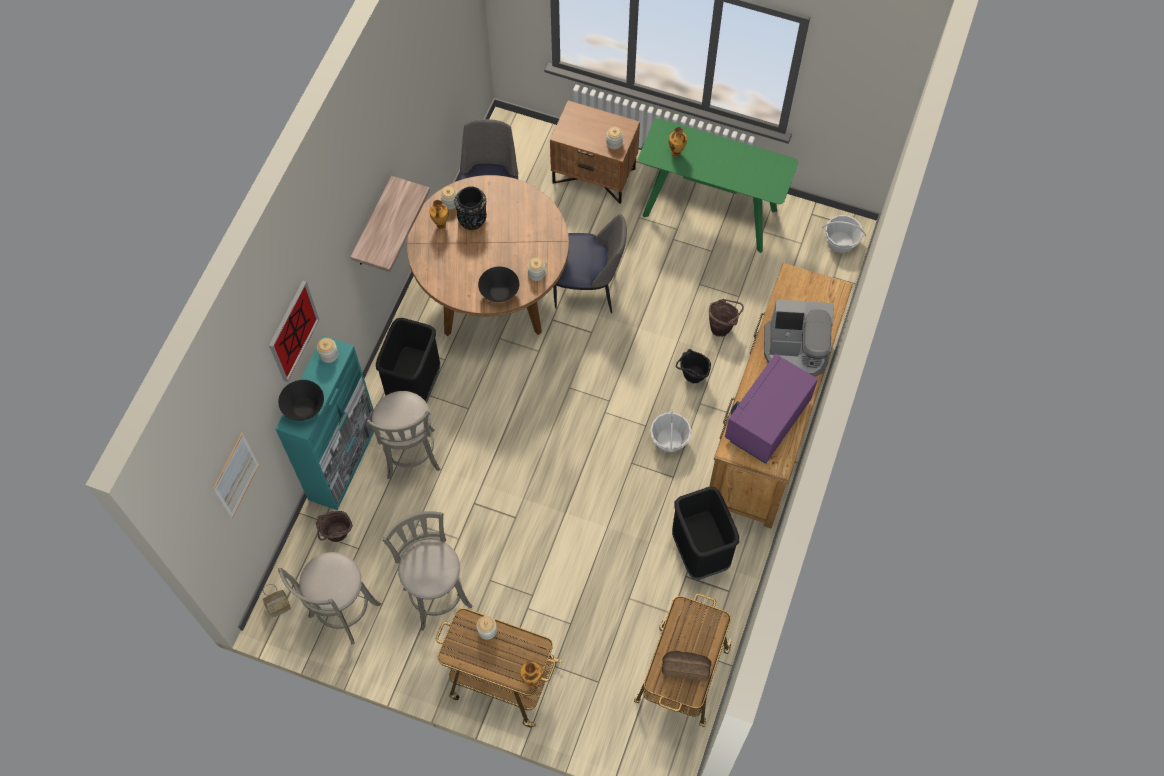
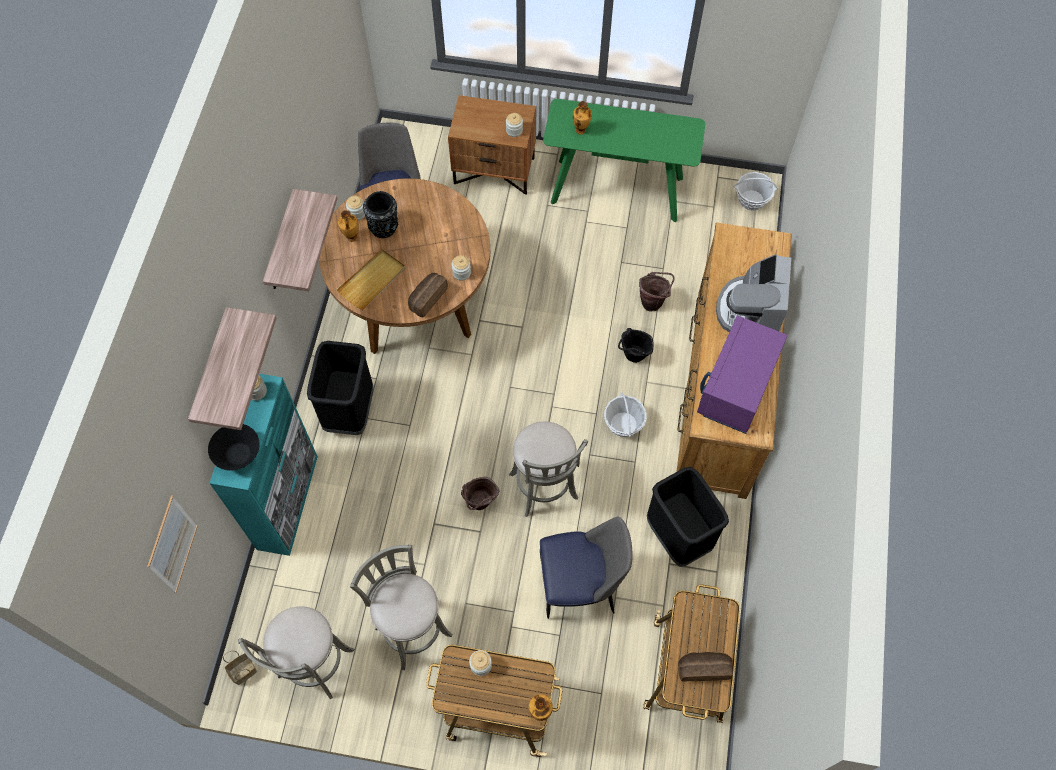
camera: 10 degrees left, 0 degrees up
(293, 331) = (212, 371): picture -> shelf
(337, 537) = (295, 584): brown bucket -> brown bucket (480, 505)
(411, 457) = (359, 486): grey stool -> grey stool (544, 490)
(453, 269) = (372, 281): none -> beige tray
(499, 292) = (426, 298): black bowl -> bread
(588, 288) = (510, 283): chair -> chair (580, 585)
(796, 351) = (750, 310): coffee machine -> coffee machine turned 105 degrees clockwise

